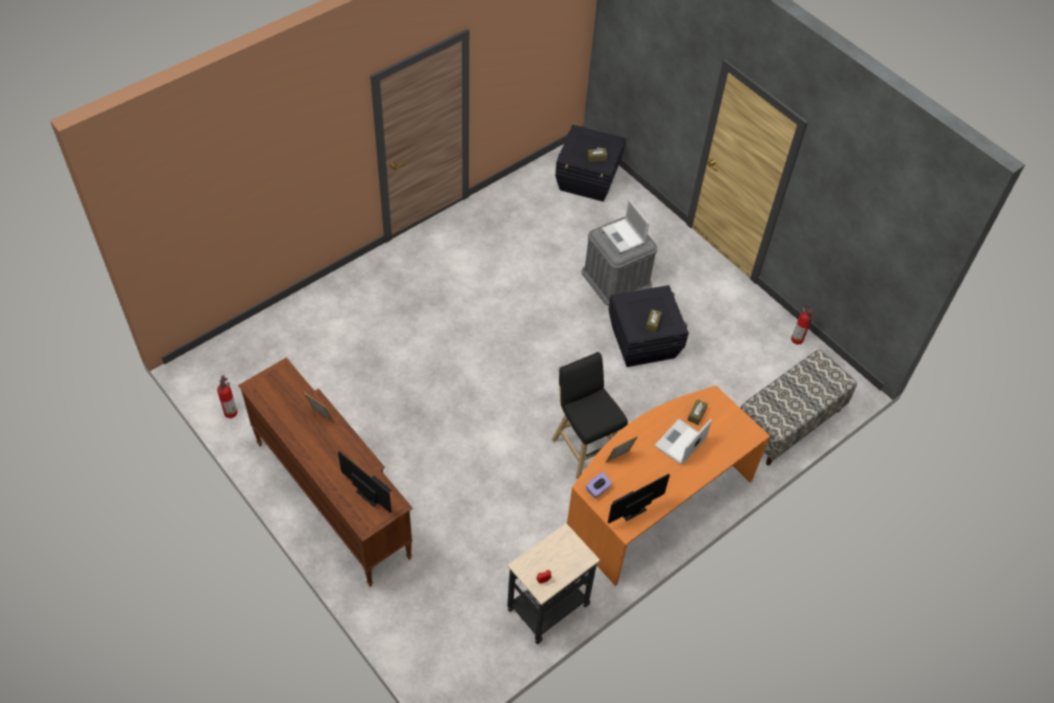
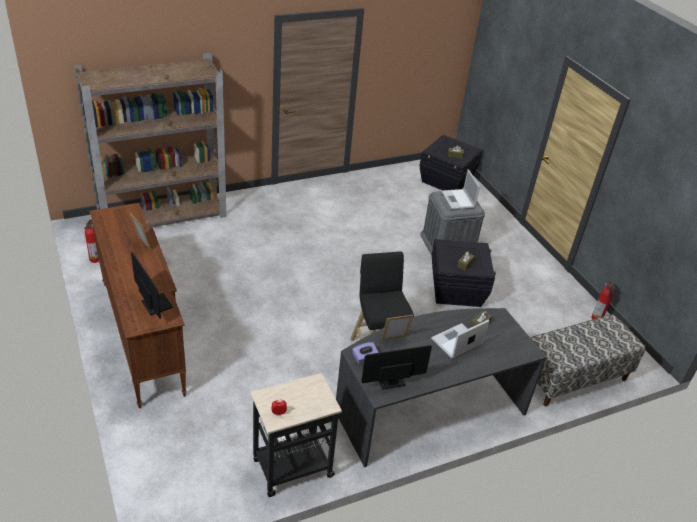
camera: 15 degrees right, 15 degrees down
(278, 327) = (162, 215): none -> brown bookcase
(656, 501) = (428, 408): orange desk -> grey desk

